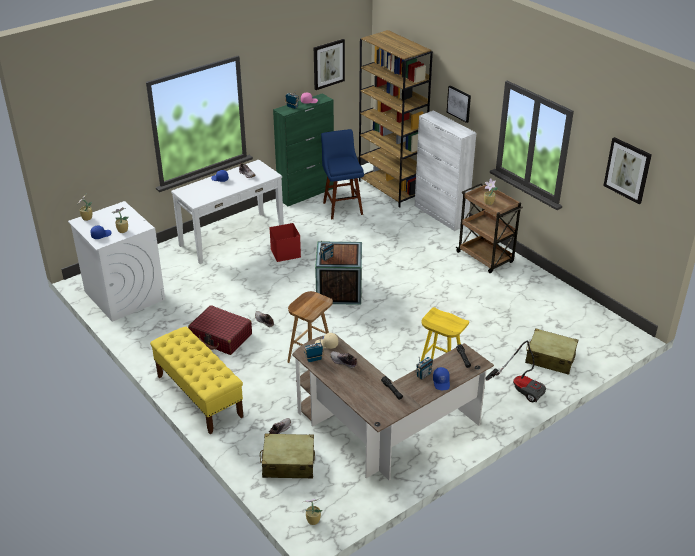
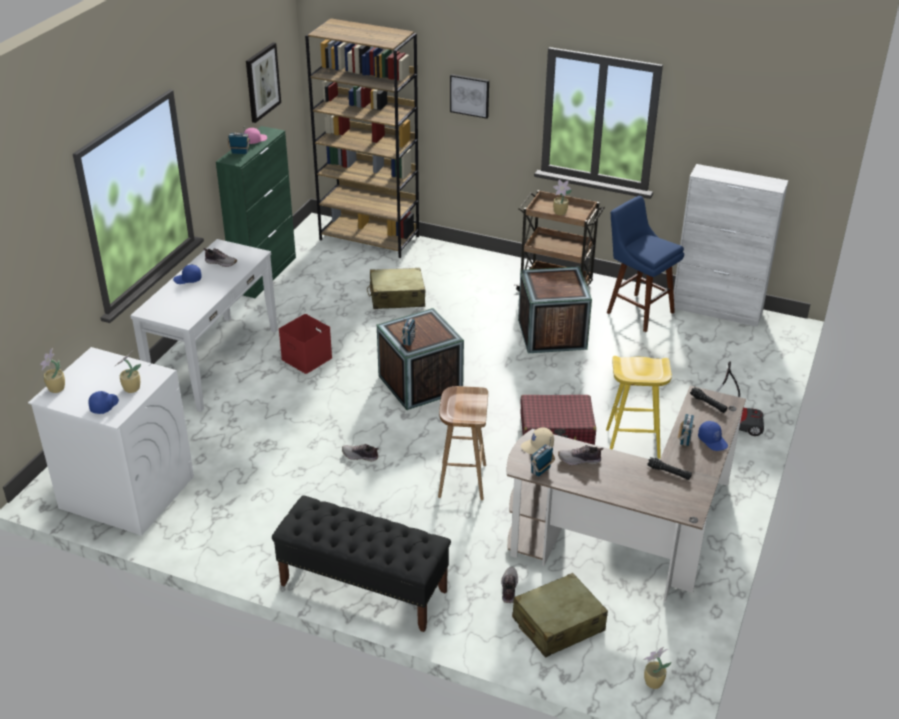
camera: 30 degrees left, 0 degrees up
(199, 396) = (363, 587): yellow bench -> black bench
(221, 337) = (320, 498): red suitcase -> red suitcase (557, 431)
(342, 207) = (328, 278): blue stool -> blue stool (637, 311)
(441, 215) = (459, 253): white cabinet -> white cabinet (717, 310)
(453, 287) = (552, 334): none -> crate
(550, 358) = (728, 379): beige suitcase -> beige suitcase (397, 297)
(627, 170) = (754, 121): picture -> none

